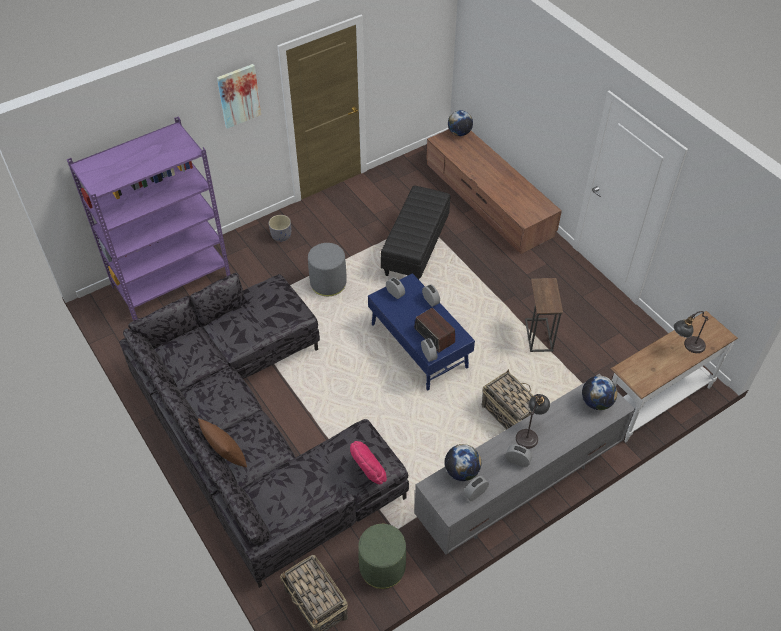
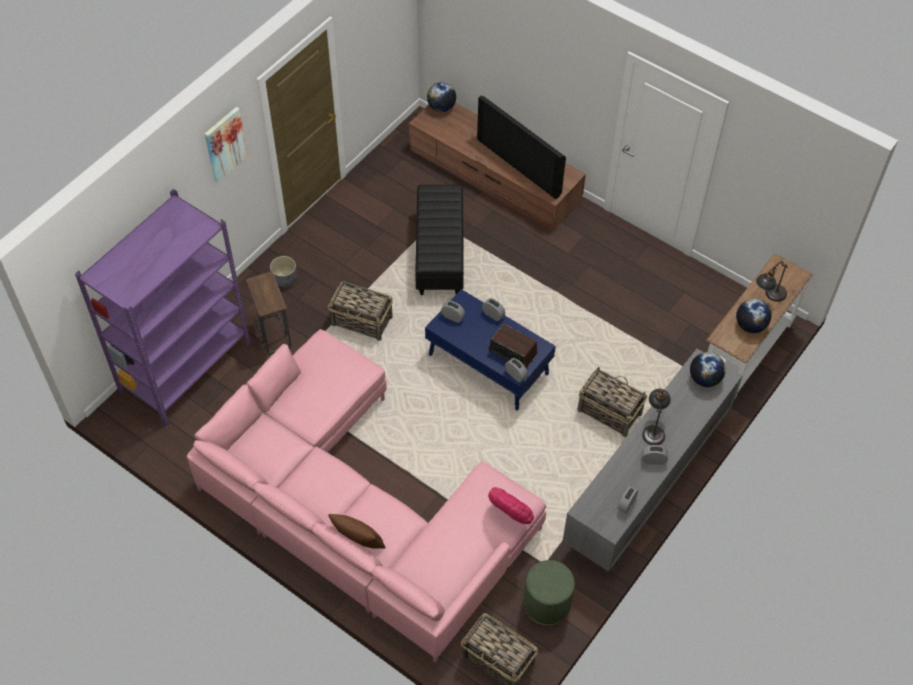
camera: 20 degrees left, 5 degrees up
(255, 434) = (359, 511): black sofa -> pink sofa
(328, 283) = (362, 321): grey ottoman -> basket
(461, 471) = (605, 487): globe -> globe (750, 325)
(507, 191) = (521, 165): none -> television
(539, 335) = (606, 318): brown side table -> brown side table (273, 333)

